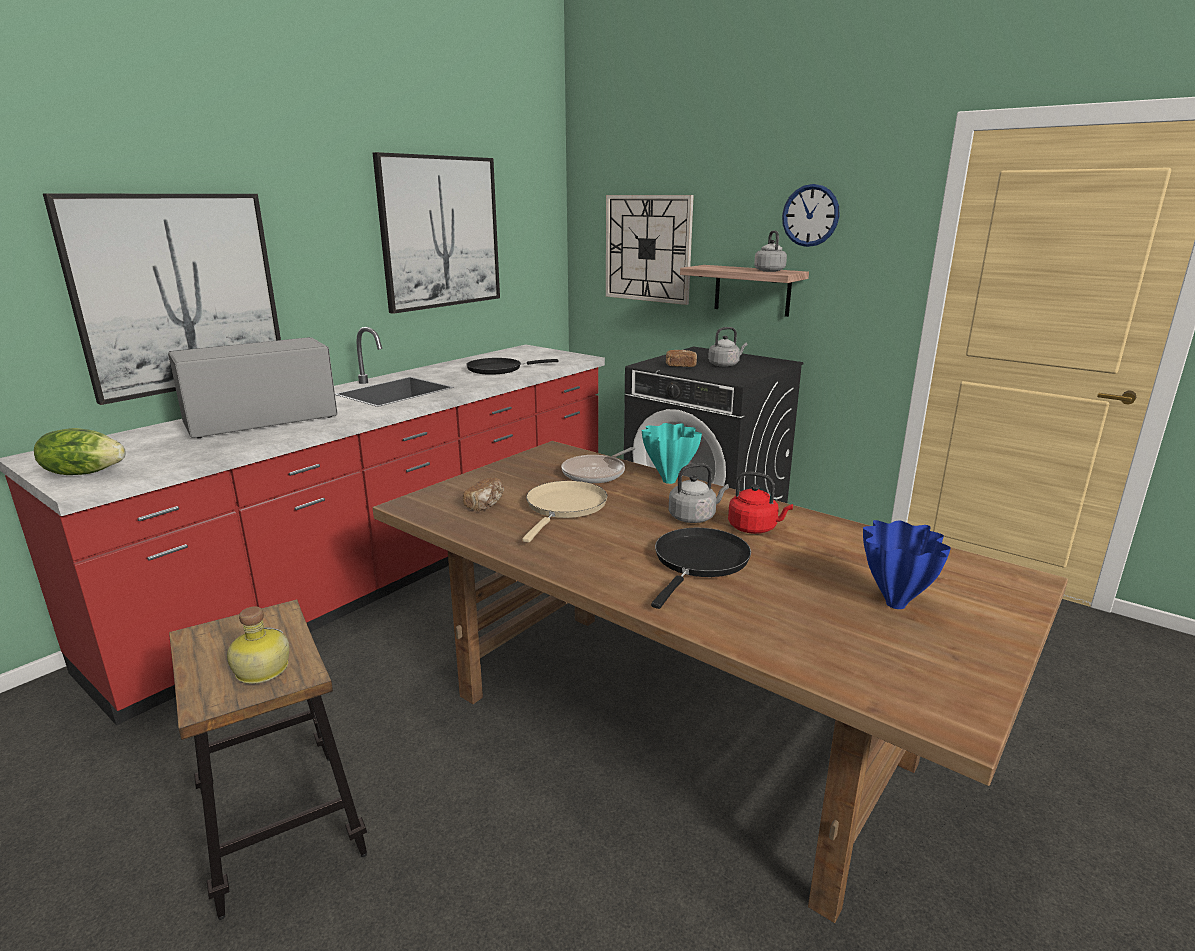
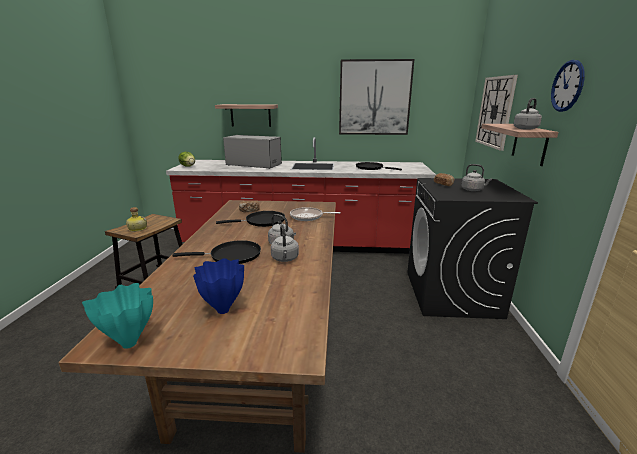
camera: 55 degrees right, 0 degrees up
(178, 293) = (250, 115): picture -> shelf
(564, 507) = (262, 221): beige frying pan -> black frying pan
(669, 480) = (321, 230): turquoise vase -> turquoise vase (130, 344)
(755, 528) = (285, 259): red kettle -> grey kettle

